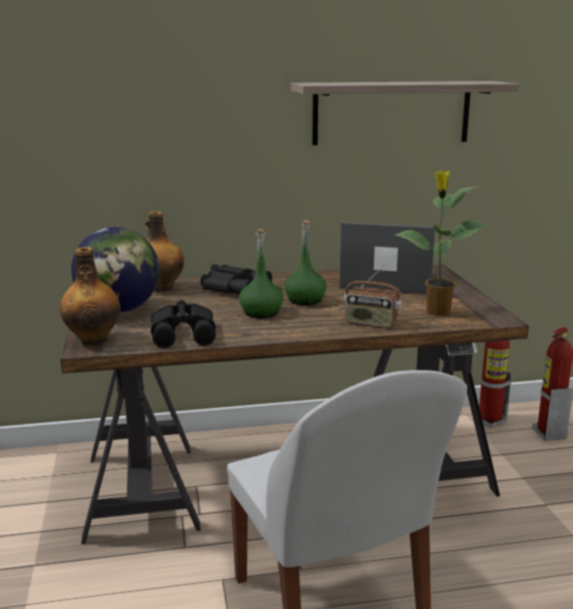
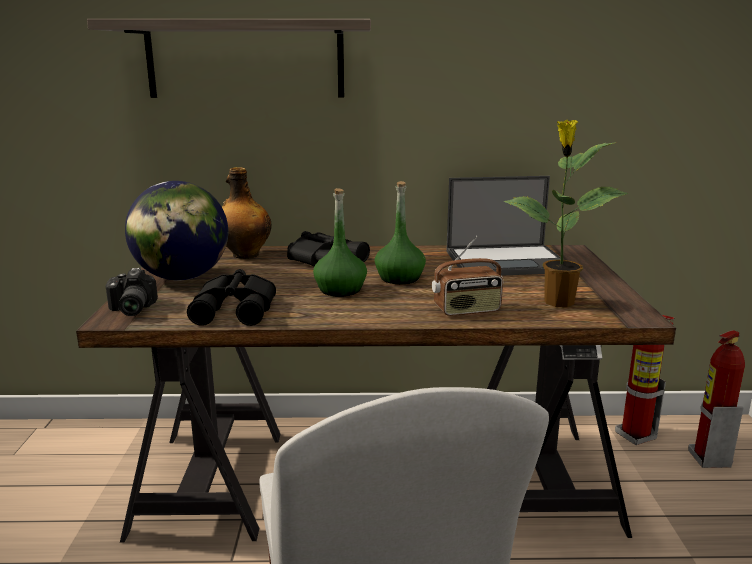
camera: 10 degrees right, 0 degrees up
(93, 339) = (130, 309): bottle -> camera
(370, 322) = (467, 310): radio -> radio turned 45 degrees counterclockwise
(386, 281) = (508, 261): laptop -> laptop turned 150 degrees clockwise
(391, 112) = (527, 60): shelf -> shelf (245, 60)

